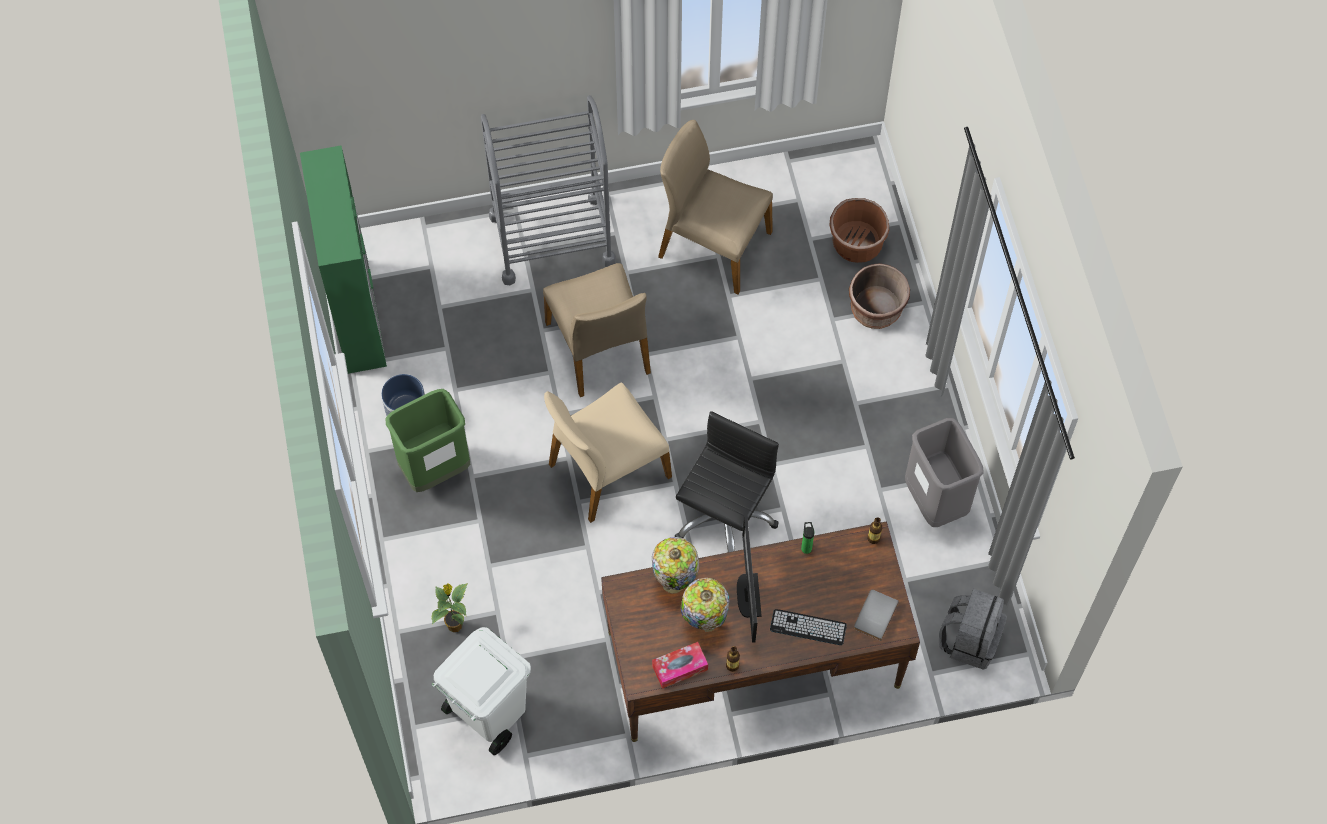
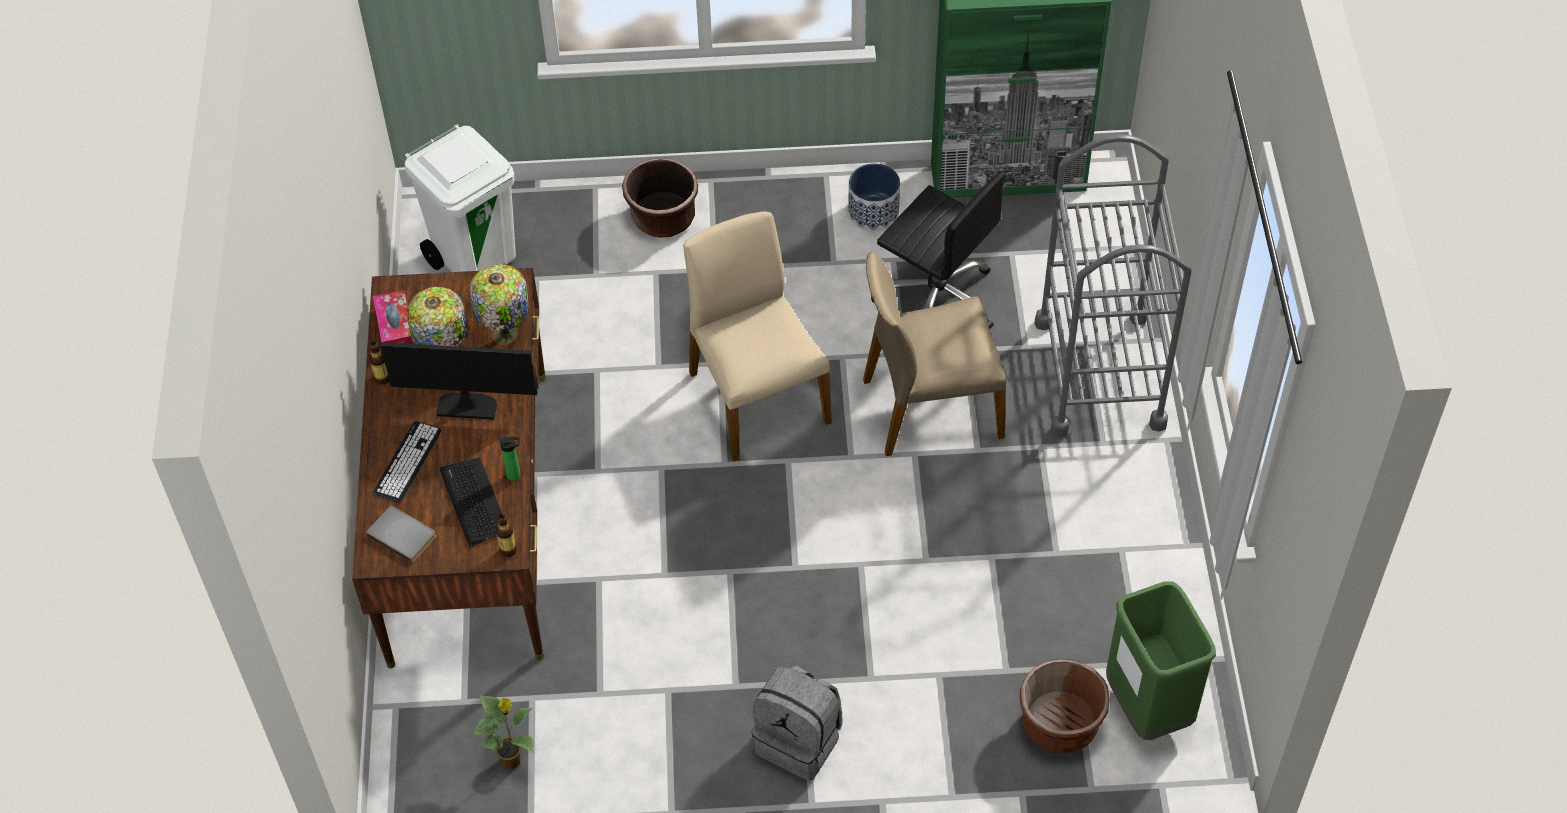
camera: 100 degrees right, 10 degrees down
(435, 470) = (789, 233): green trash can -> green trash can (1147, 707)
(454, 624) = (590, 236): potted plant -> potted plant (512, 760)
(713, 245) = (1074, 549): beige chair -> none
(724, 517) = (666, 509): black office chair -> black office chair (937, 299)
(836, 571) = (473, 502): none -> keyboard
(876, 309) = (948, 732): brown planter -> brown planter (663, 218)
(935, 501) = (636, 754): grey trash can -> none
(969, 639) = (429, 759): grey backpack -> grey backpack (799, 741)

